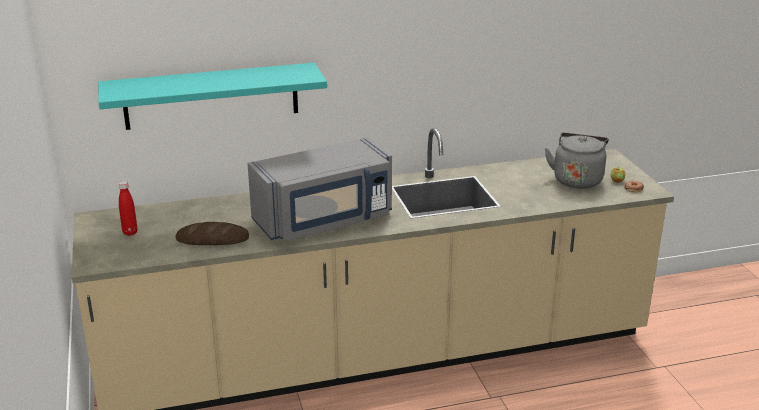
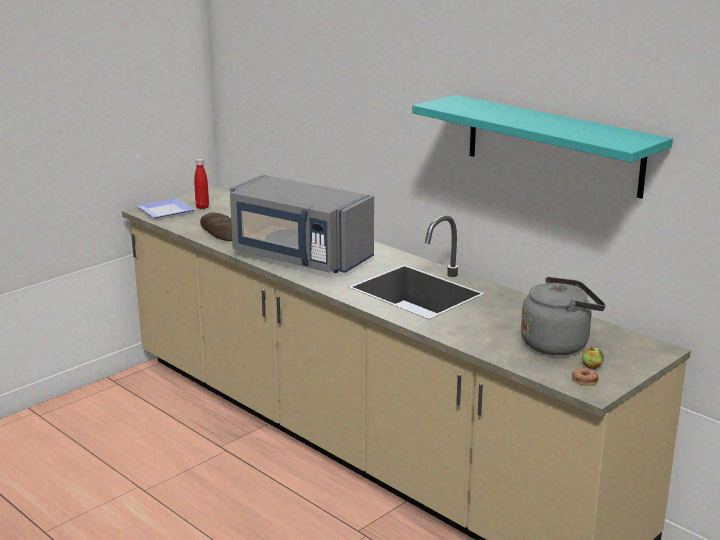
camera: 60 degrees right, 5 degrees down
(108, 254) = (163, 210): none -> plate
(211, 96) = (302, 115): turquoise shelf -> turquoise shelf (553, 145)

